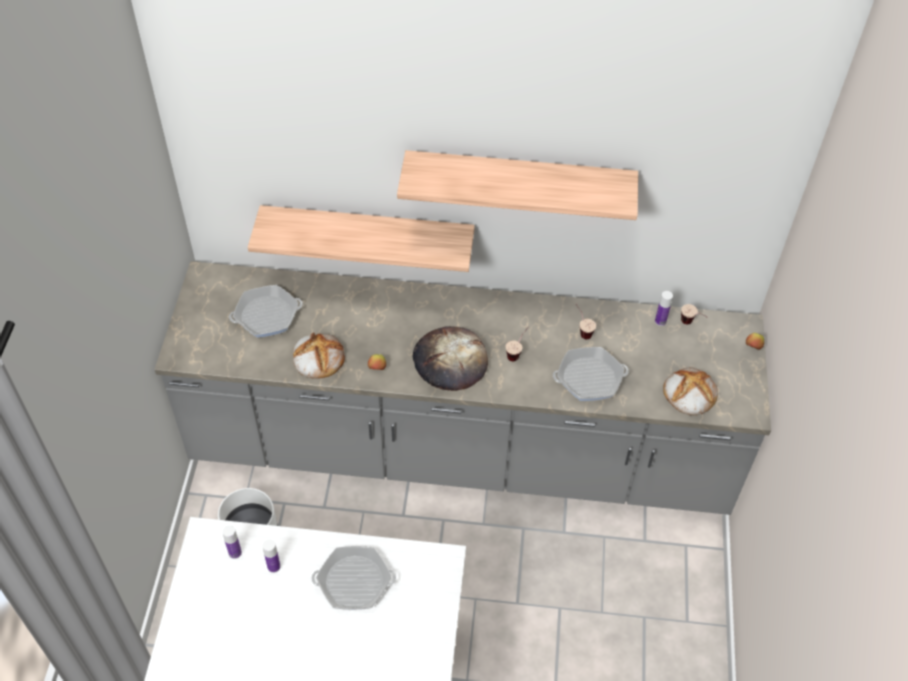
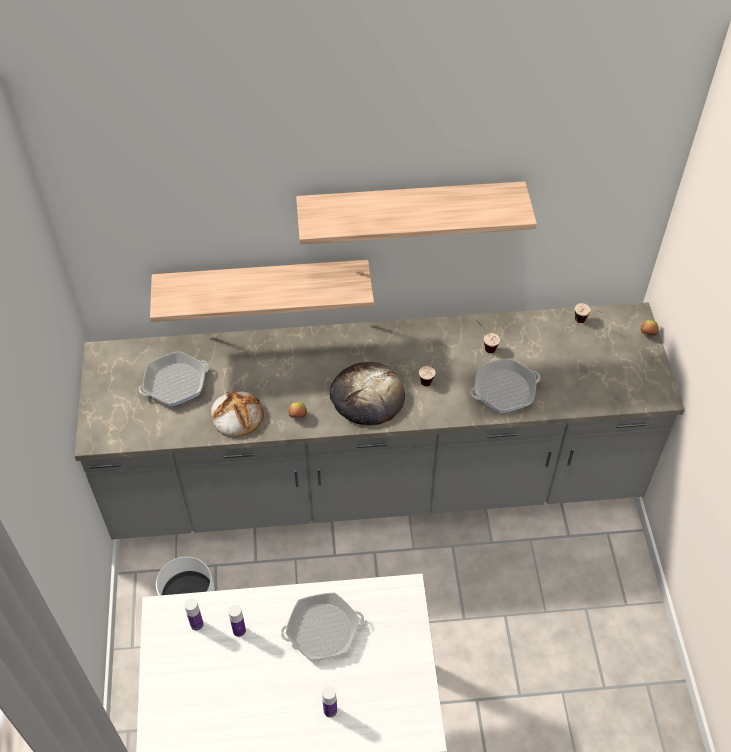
camera: 10 degrees left, 0 degrees up
(660, 321) = (556, 324): bottle -> bottle (330, 710)
(689, 393) = (600, 388): bread -> none

